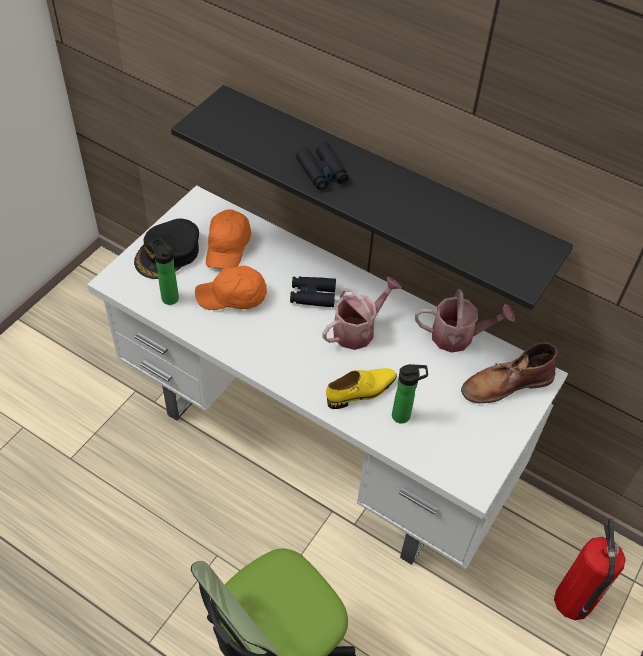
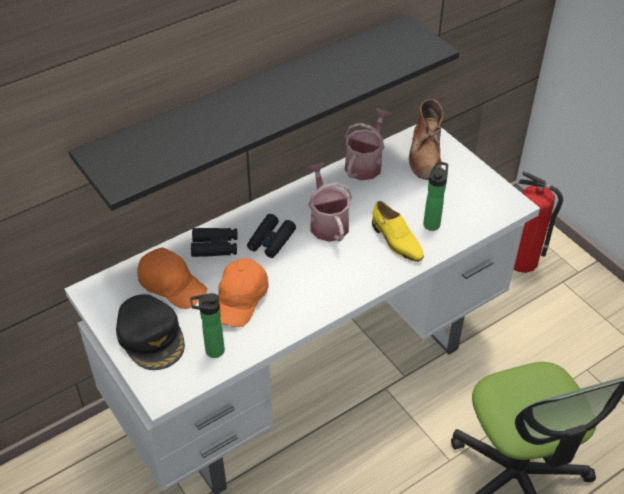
camera: 65 degrees left, 5 degrees down
(322, 172) = (246, 117): black binoculars -> black binoculars (215, 246)
(361, 391) = (396, 241): yellow shoe -> yellow shoe turned 150 degrees clockwise

